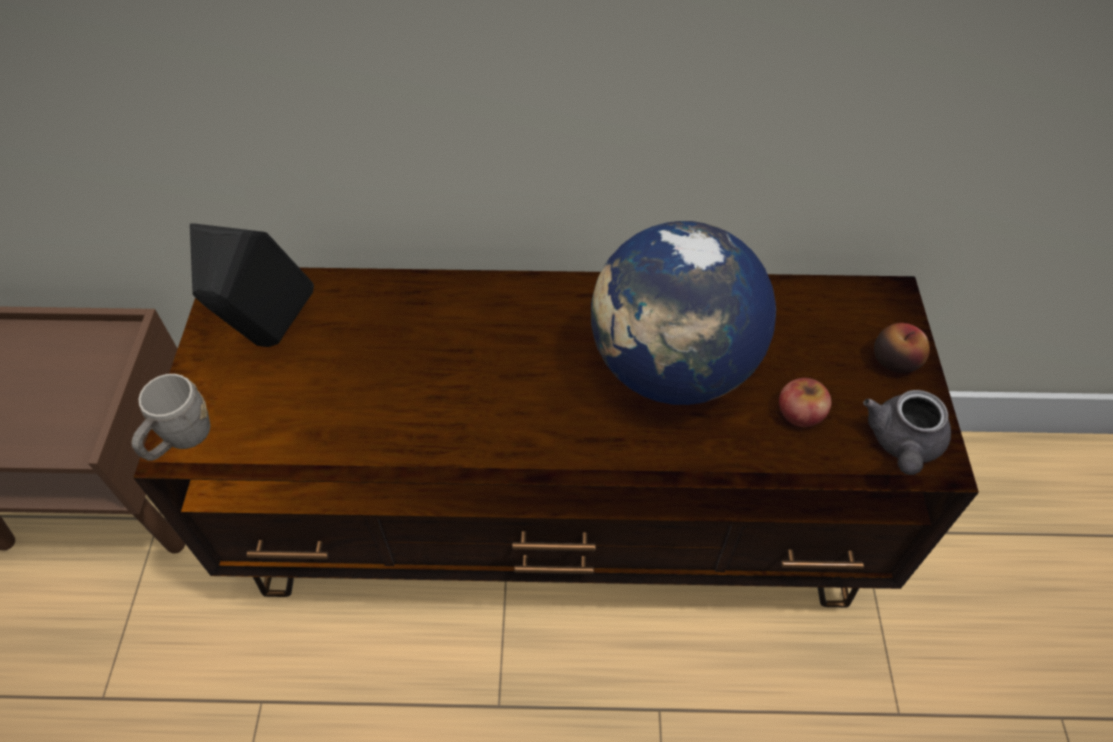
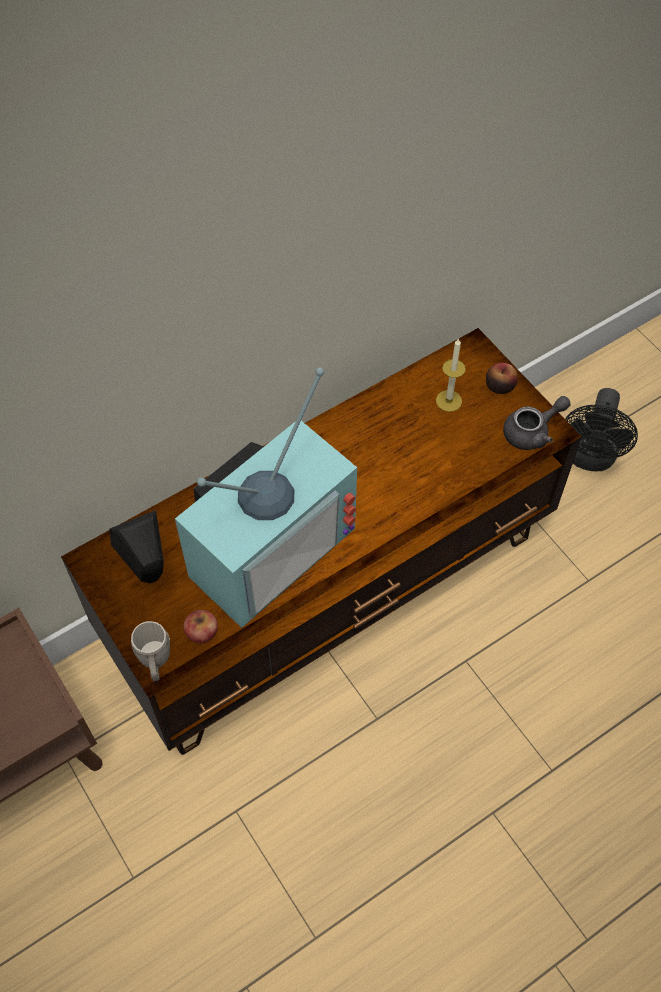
camera: 35 degrees left, 5 degrees up
(430, 384) = (268, 545): none -> television
(671, 368) = (391, 458): globe -> none
(800, 412) = (473, 443): apple -> apple (201, 631)
(806, 341) = (448, 401): none -> candle
(902, 444) = (532, 432): grey teapot -> grey teapot turned 105 degrees counterclockwise
(1001, 556) = (589, 458): none -> black fan

